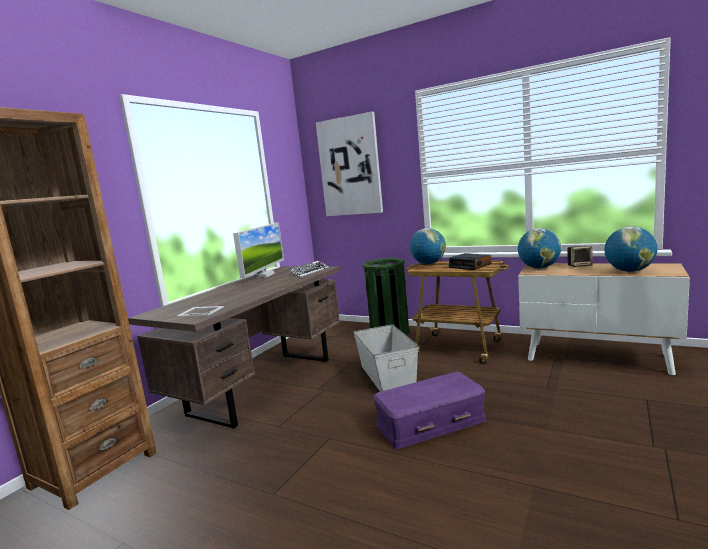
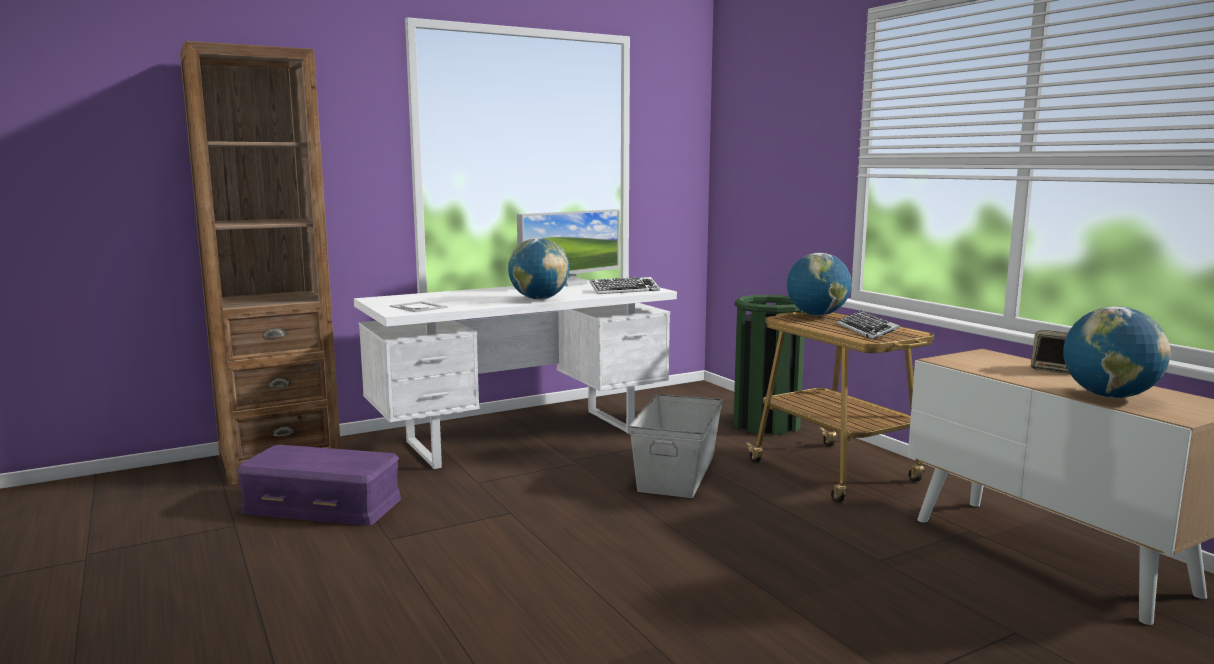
camera: 30 degrees right, 0 degrees up
(264, 384) = (523, 436): brown desk -> white desk
(350, 166) = (767, 133): picture -> none
(430, 422) = (644, 539): purple storage box -> purple storage box (323, 505)
(470, 266) = (867, 331): alarm clock -> keyboard
(539, 268) = (976, 358): globe -> globe (539, 299)

